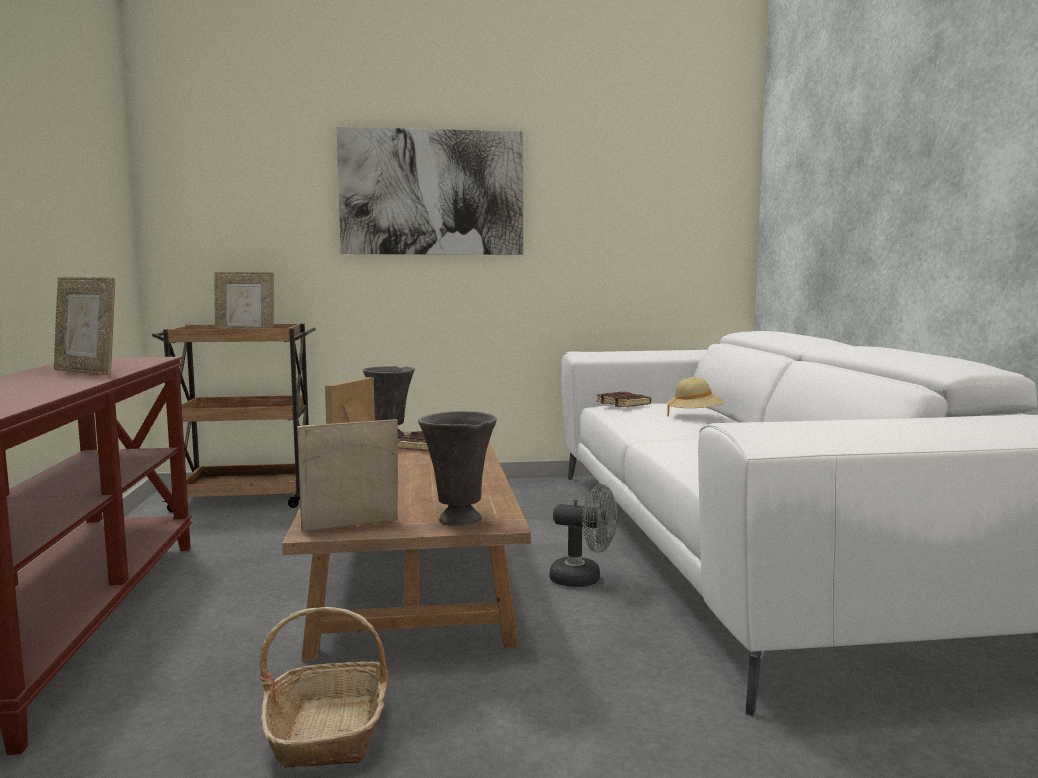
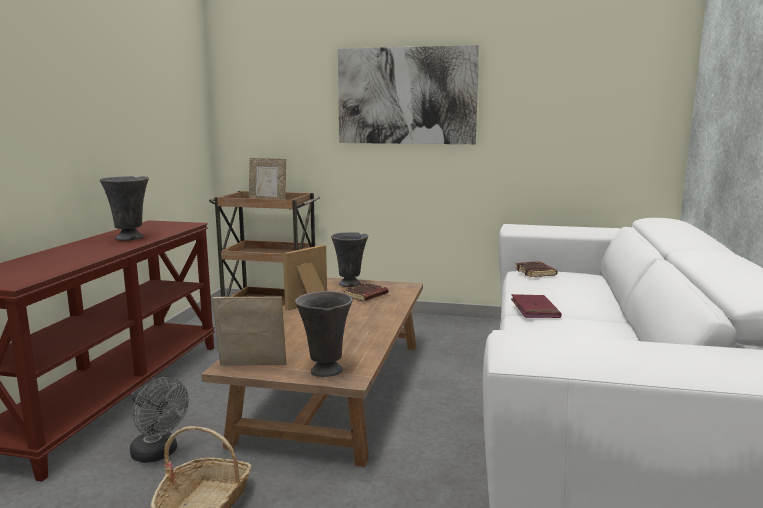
camera: 20 degrees right, 5 degrees up
(87, 372) = (130, 238): picture frame -> grey vase
(584, 579) = (452, 417): grey fan -> grey fan (159, 454)
(662, 433) = (534, 309): none -> red book
(694, 416) = (582, 292): beige hat -> none

